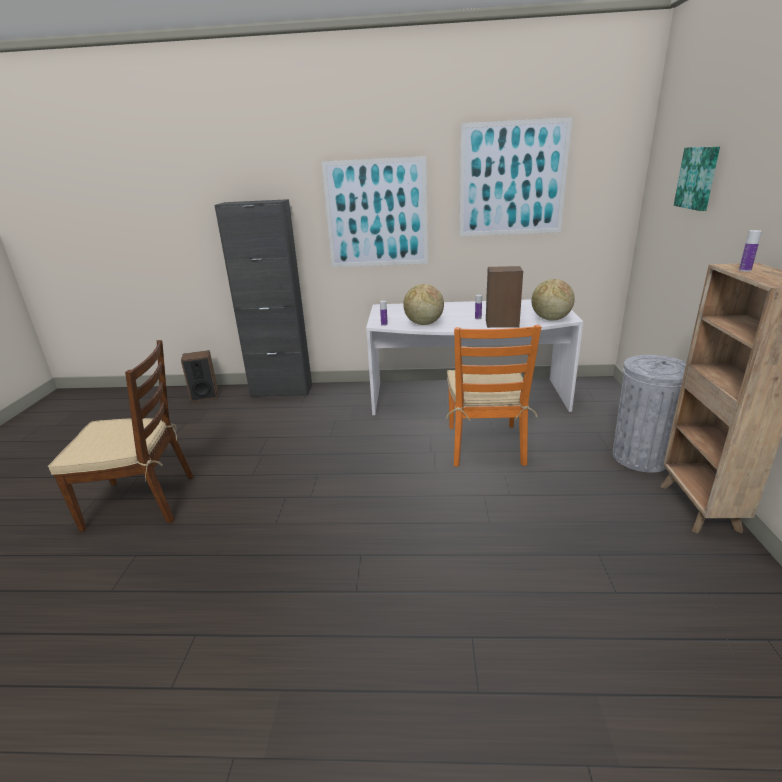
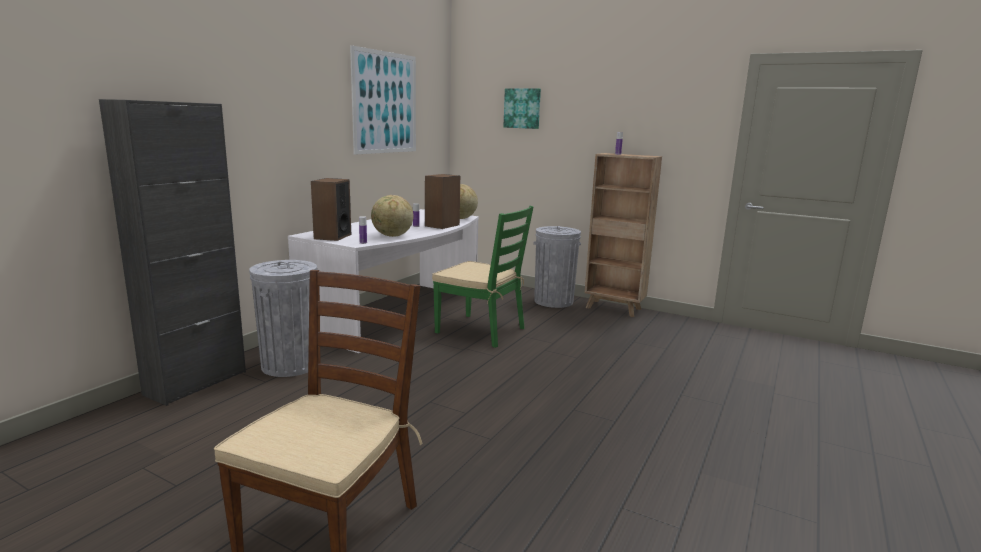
camera: 65 degrees left, 10 degrees down
(204, 396) = (75, 439): speaker -> speaker (332, 236)
(329, 403) = (290, 365): none -> grey trash can
(376, 214) = (285, 129): picture -> none
(485, 445) = (481, 330): orange chair -> green chair

